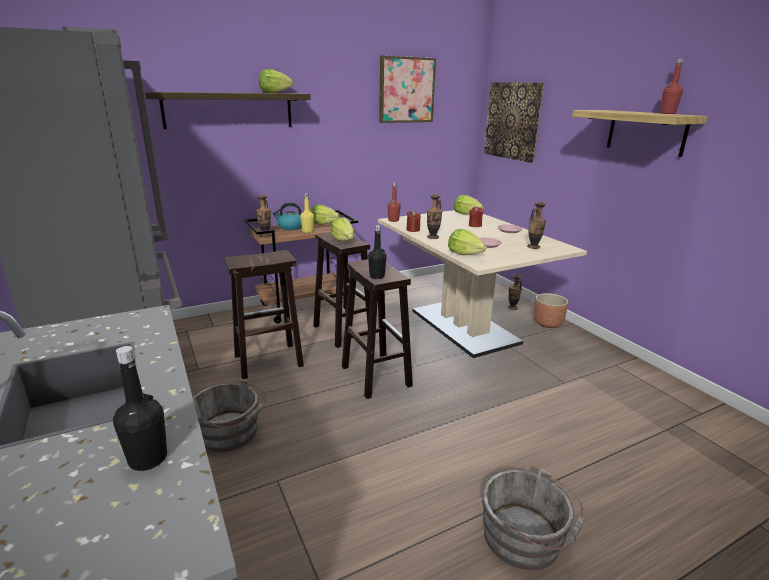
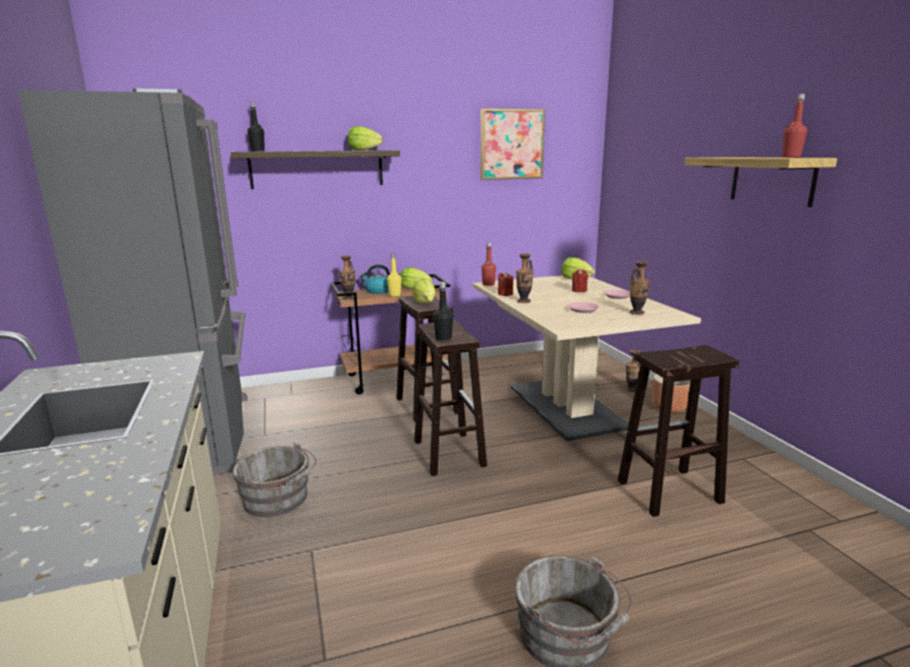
camera: 10 degrees right, 5 degrees down
(148, 459) = (113, 472): black bottle -> black bottle (258, 151)
(267, 361) = (337, 431): brown stool -> brown stool (668, 492)
(464, 254) = (551, 318): lettuce -> none
(513, 121) = (633, 175): picture -> none

